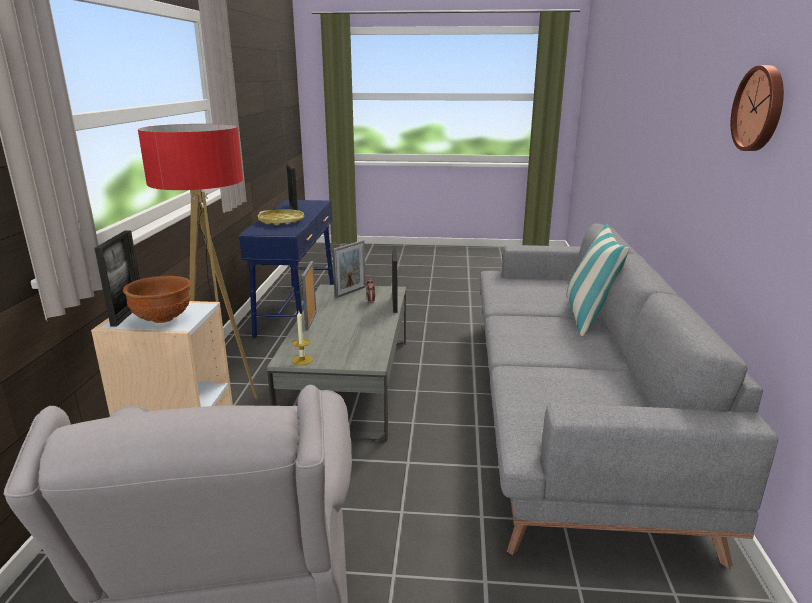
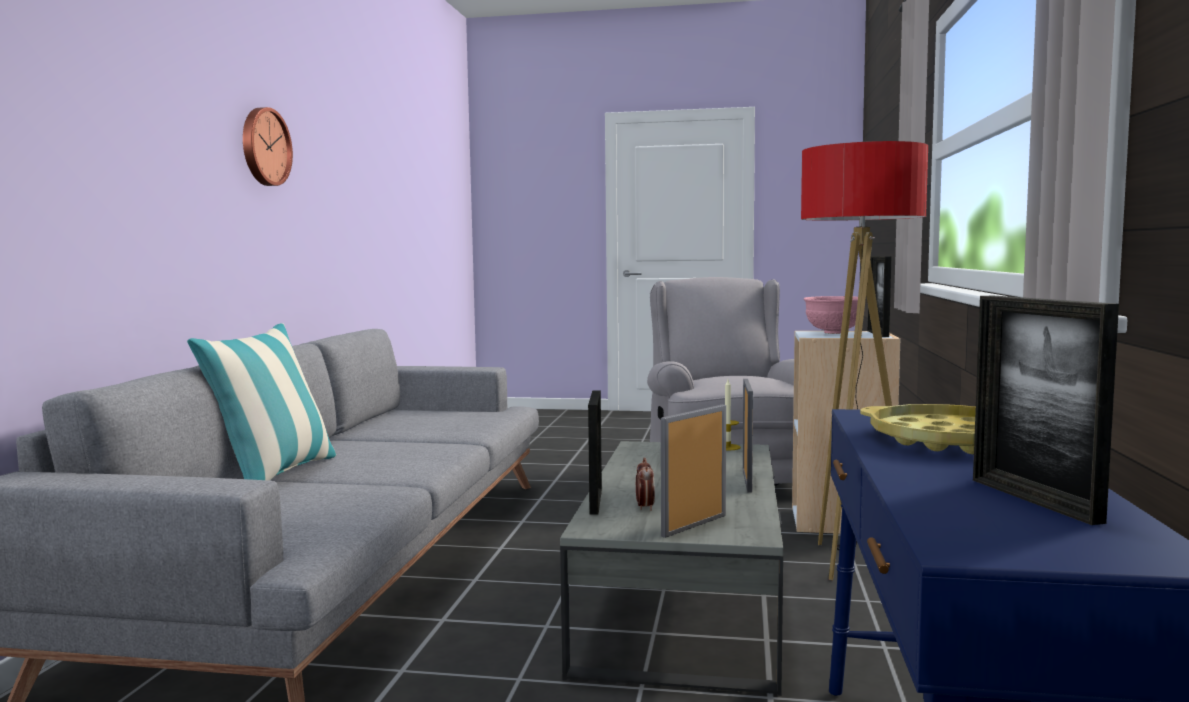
camera: 175 degrees left, 15 degrees down
(163, 319) = (832, 332): brown bowl -> pink bowl

